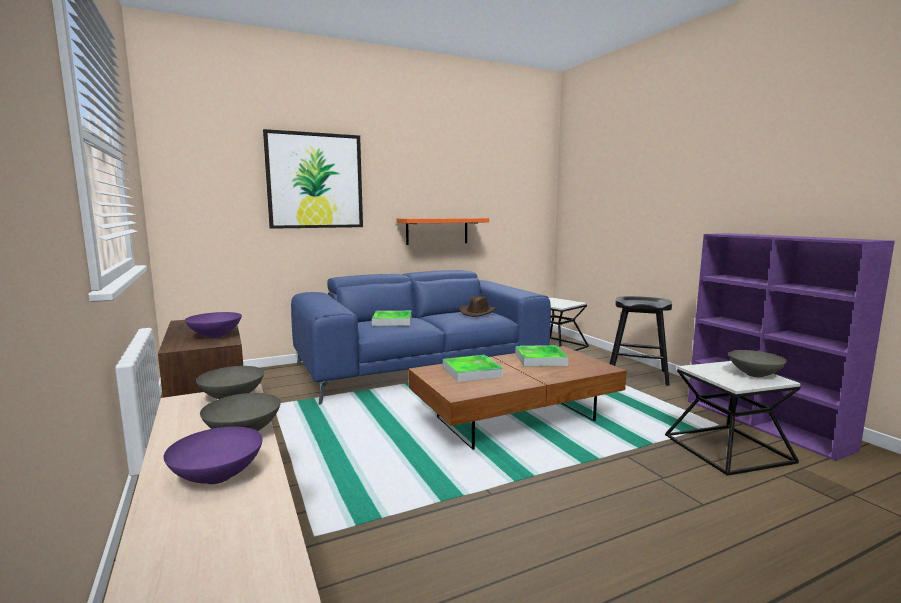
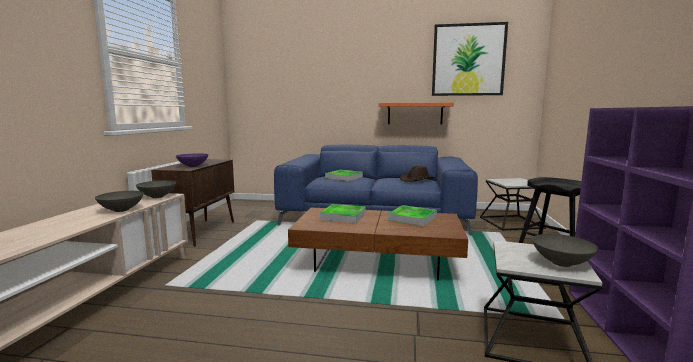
camera: 35 degrees right, 0 degrees up
(216, 477) = (69, 222): purple bowl -> none
(315, 181) = (322, 77): picture -> picture (468, 60)

